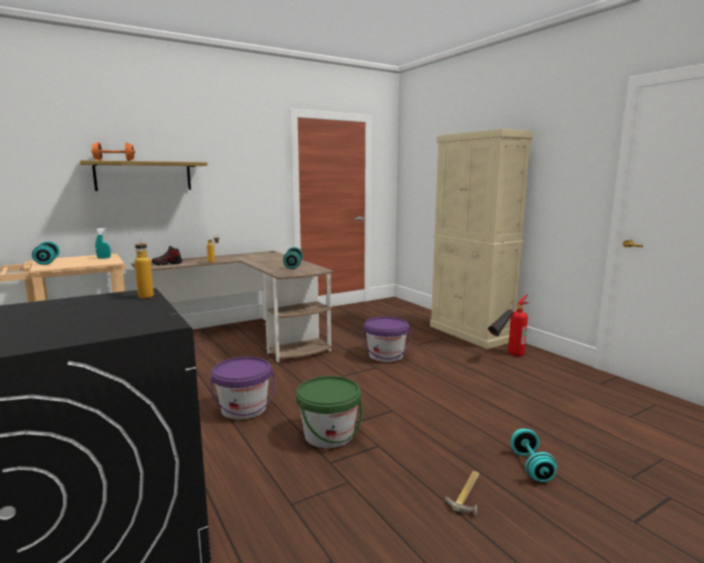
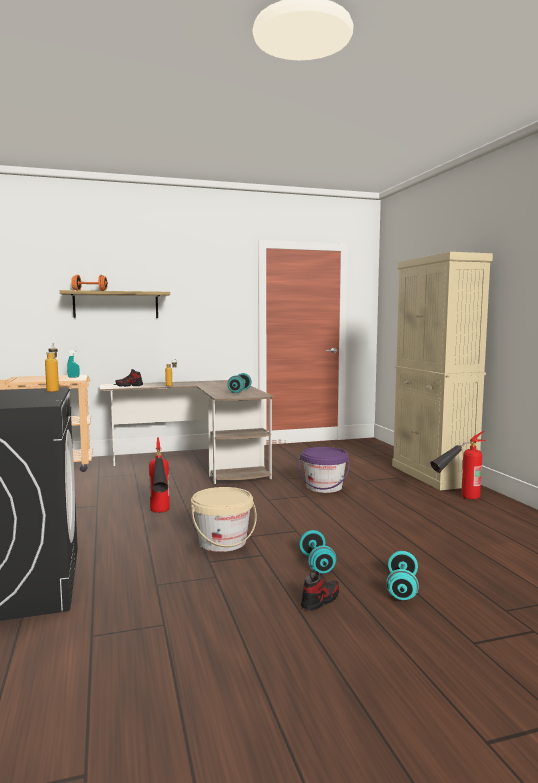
camera: 15 degrees right, 5 degrees down
(47, 262) = (27, 378): turquoise dumbbell -> turquoise dumbbell (316, 564)
(244, 409) = (160, 515): purple bucket -> fire extinguisher
(329, 435) = (222, 542): green bucket -> beige bucket
(469, 495) = (320, 600): hammer -> shoe

